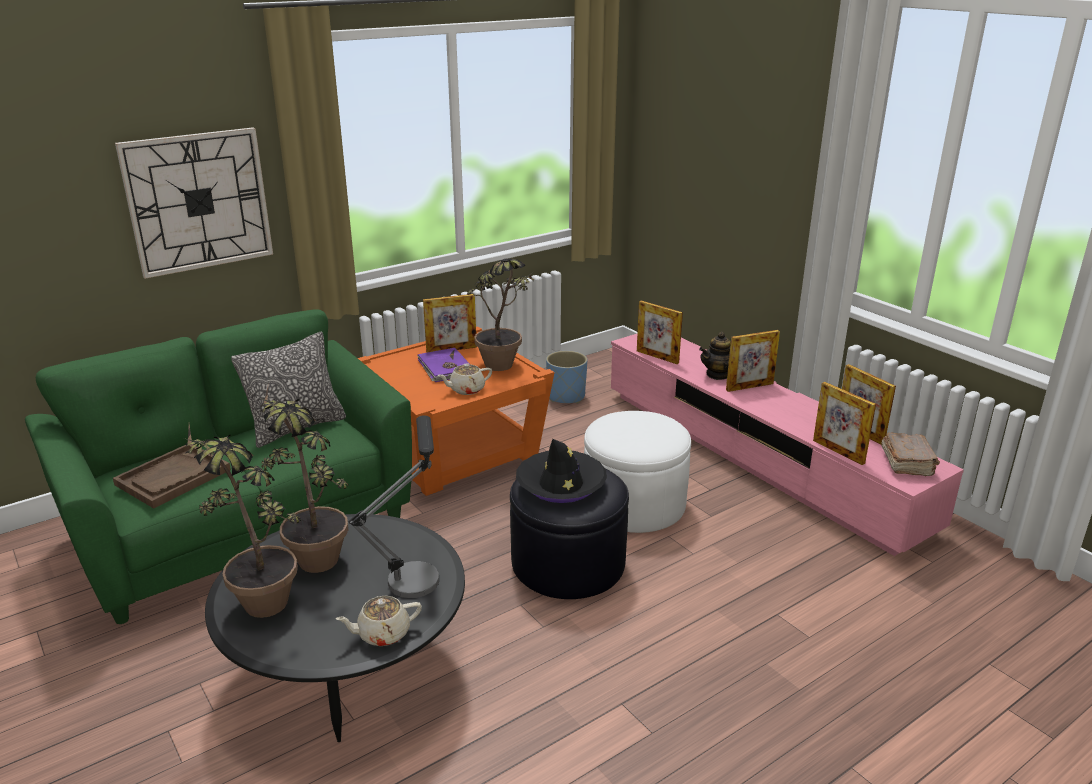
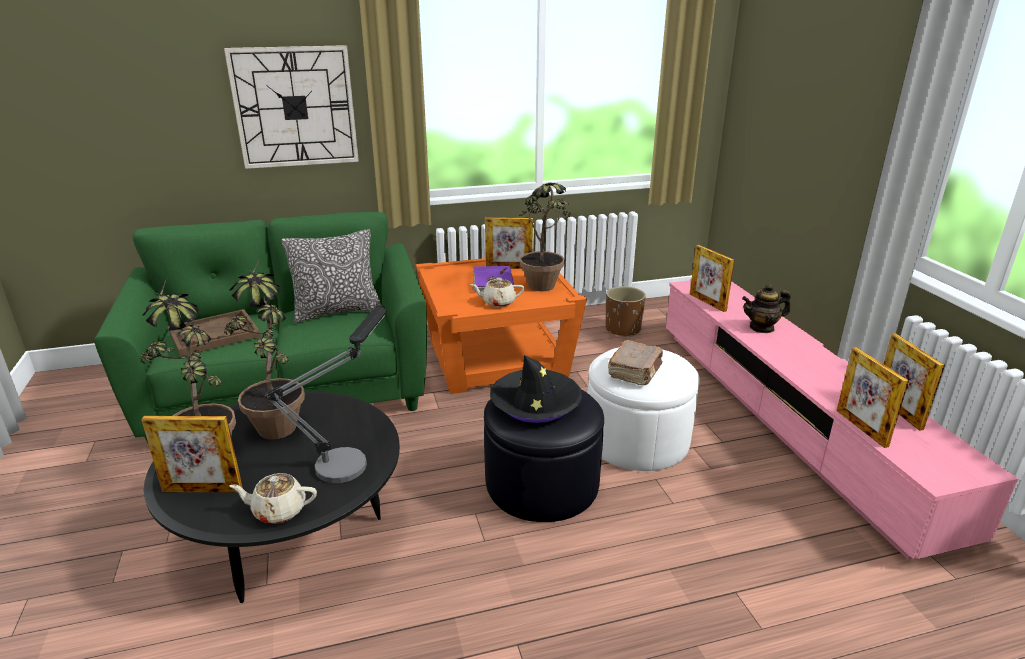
camera: 20 degrees right, 0 degrees up
(565, 397) = (622, 330): blue planter -> brown planter
(749, 387) = (790, 344): picture frame -> picture frame (202, 490)
(907, 463) = (943, 457): brown book -> brown book (635, 372)

